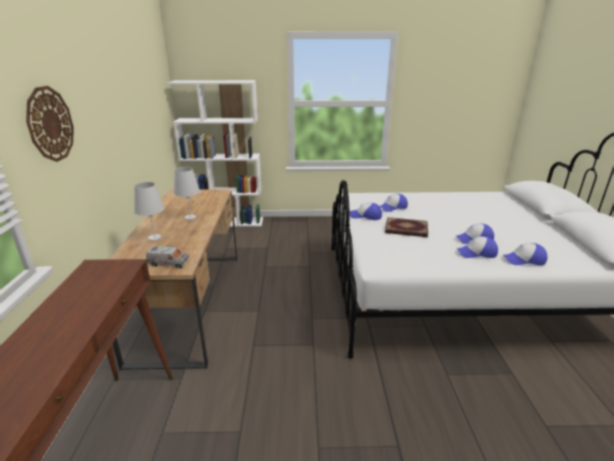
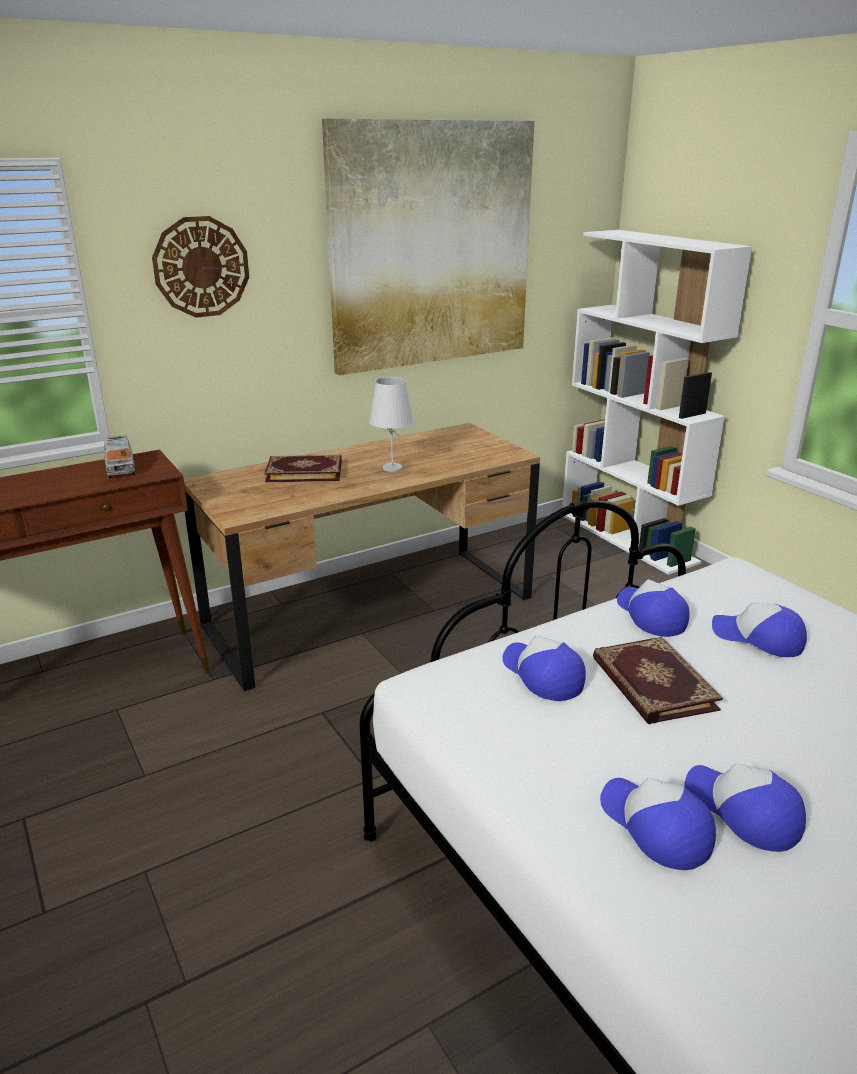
camera: 60 degrees right, 0 degrees up
(128, 96) = (431, 246): none -> picture
(155, 237) = (304, 471): white table lamp -> book
(168, 263) = (242, 504): toy truck -> toy truck (120, 467)
(524, 260) = (722, 941): cap -> cap (542, 675)

